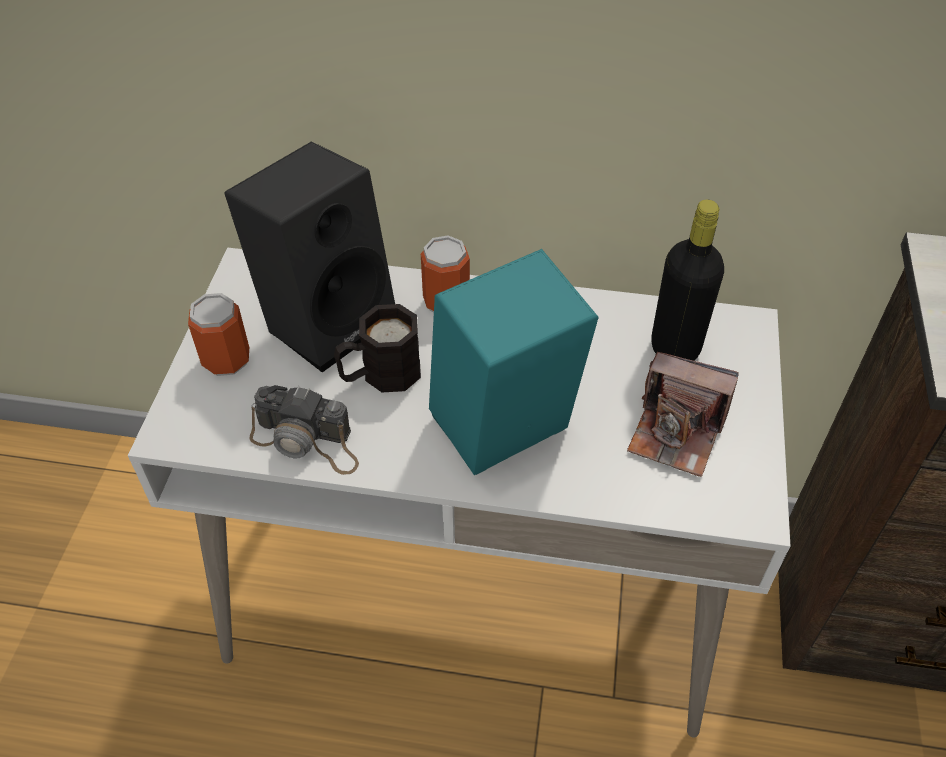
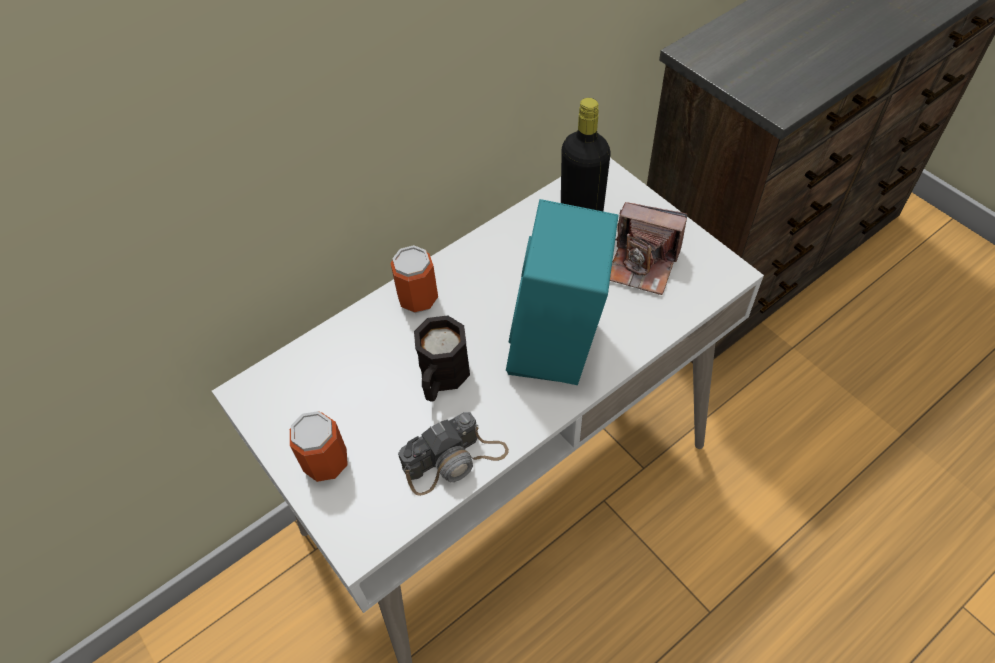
camera: 45 degrees left, 5 degrees up
(327, 319) = (357, 375): black speaker -> none
(676, 433) = (643, 264): camera -> camera turned 45 degrees clockwise

